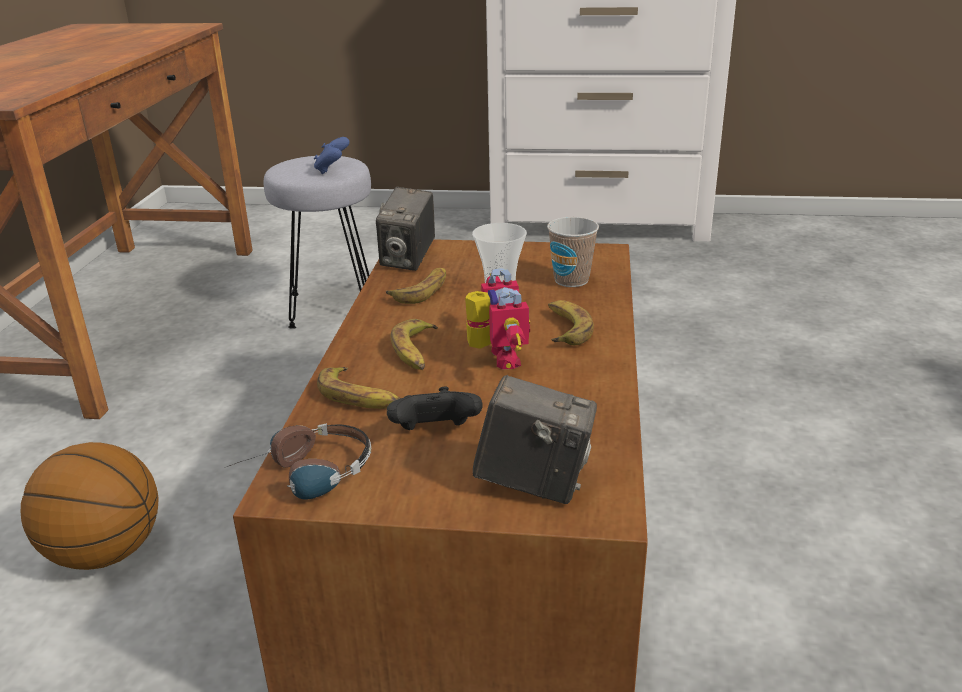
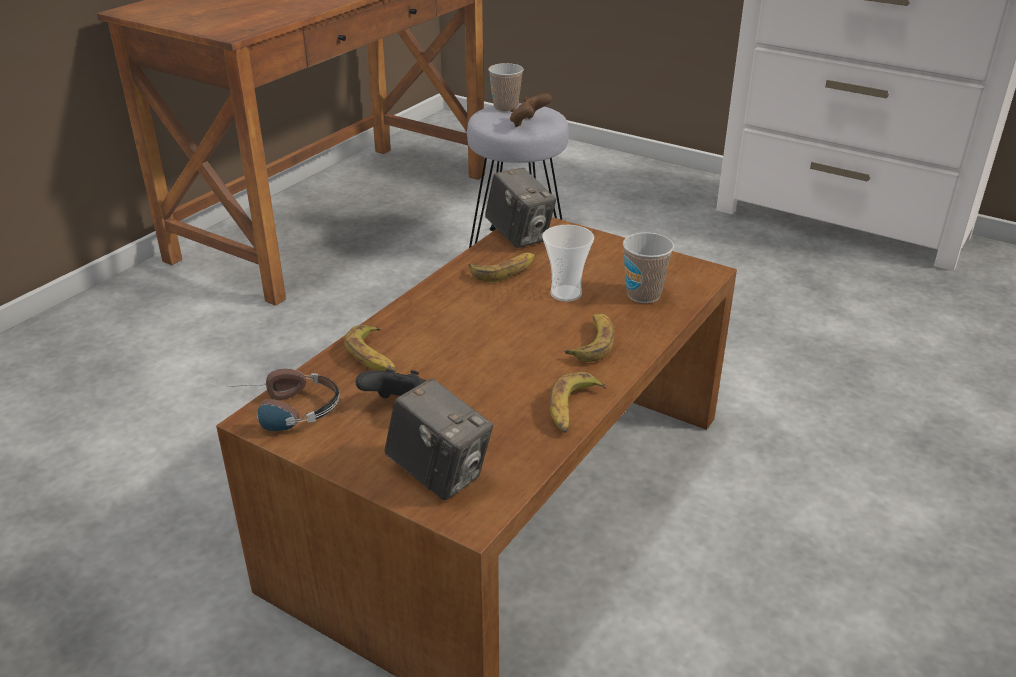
camera: 25 degrees right, 5 degrees up
(106, 553) = (219, 419): basketball -> none
(297, 162) = (506, 108): none -> cup
(332, 170) = (528, 124): blue game controller -> brown game controller
(408, 260) = (519, 236): camera -> camera turned 75 degrees counterclockwise
(416, 352) = (449, 329): banana -> banana (572, 409)
(496, 358) = (507, 354): toy robot -> none

